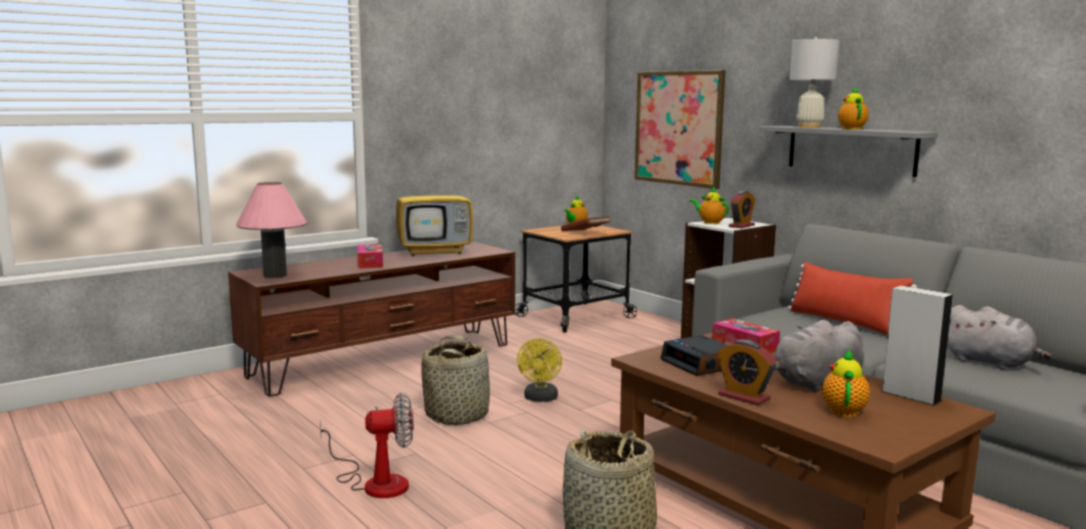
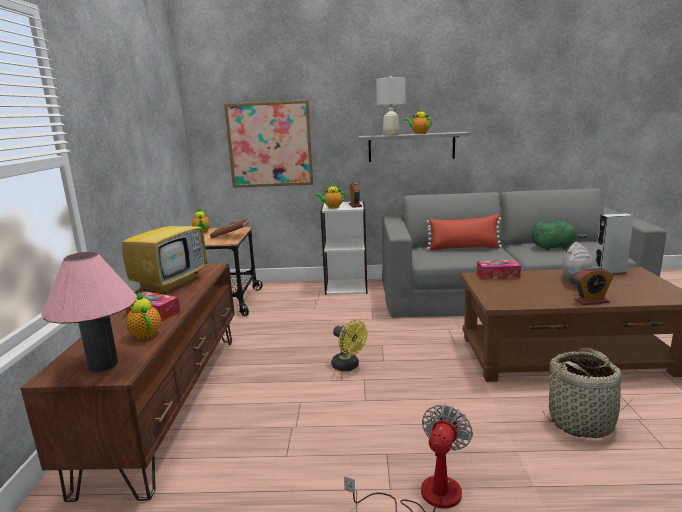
camera: 50 degrees left, 5 degrees up
(457, 415) = (335, 408): basket -> none
(701, 364) = (522, 293): alarm clock -> none
(843, 410) = (625, 289): teapot -> teapot (145, 334)
(990, 362) = (554, 247): grey plush toy -> green plush toy

